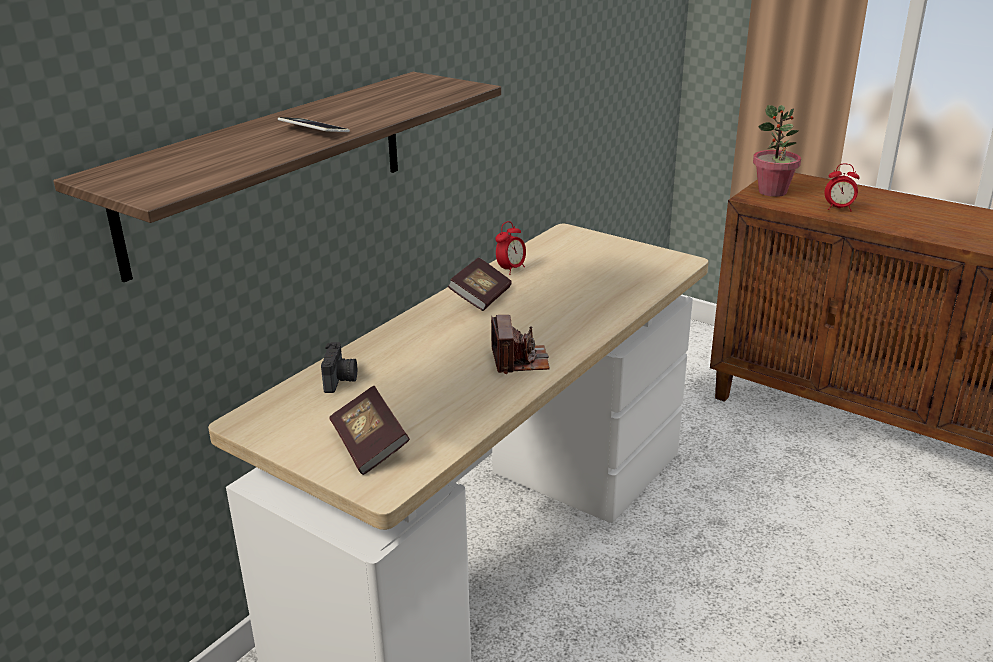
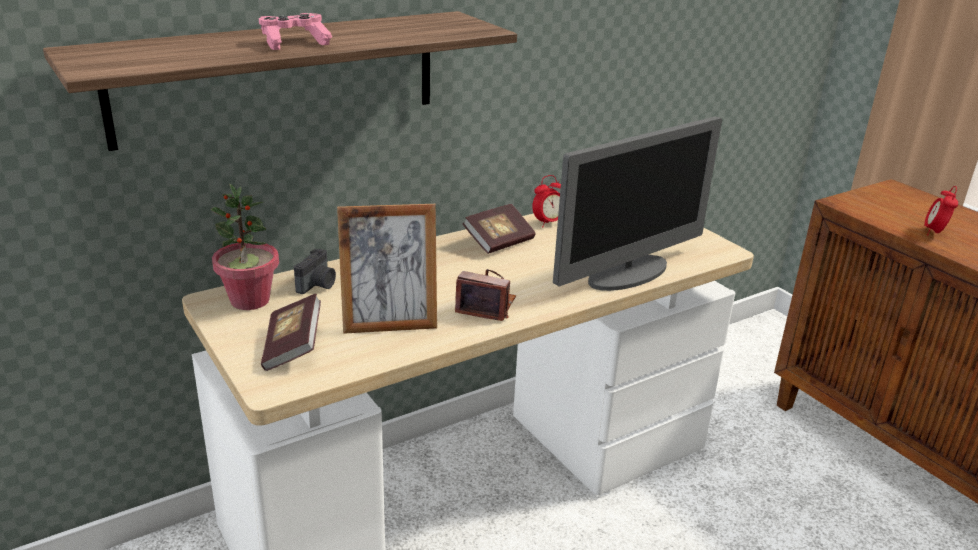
camera: 20 degrees right, 0 degrees up
(314, 130) = (294, 43): phone -> pink game controller
(444, 399) = (389, 324): none -> picture frame
(519, 360) = (486, 306): camera -> camera turned 90 degrees counterclockwise
(619, 300) = (628, 273): none -> monitor
(772, 192) = (871, 201): potted plant -> potted plant (250, 301)
(838, 208) = (934, 232): alarm clock -> alarm clock turned 75 degrees clockwise

